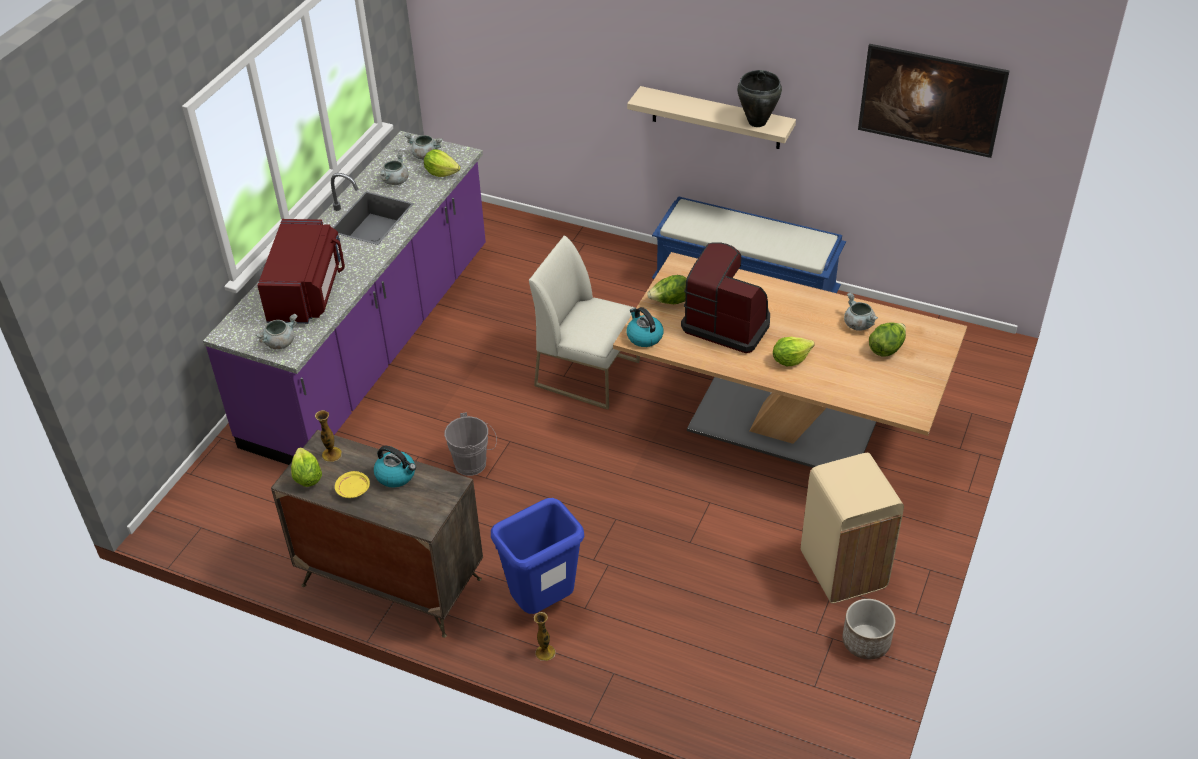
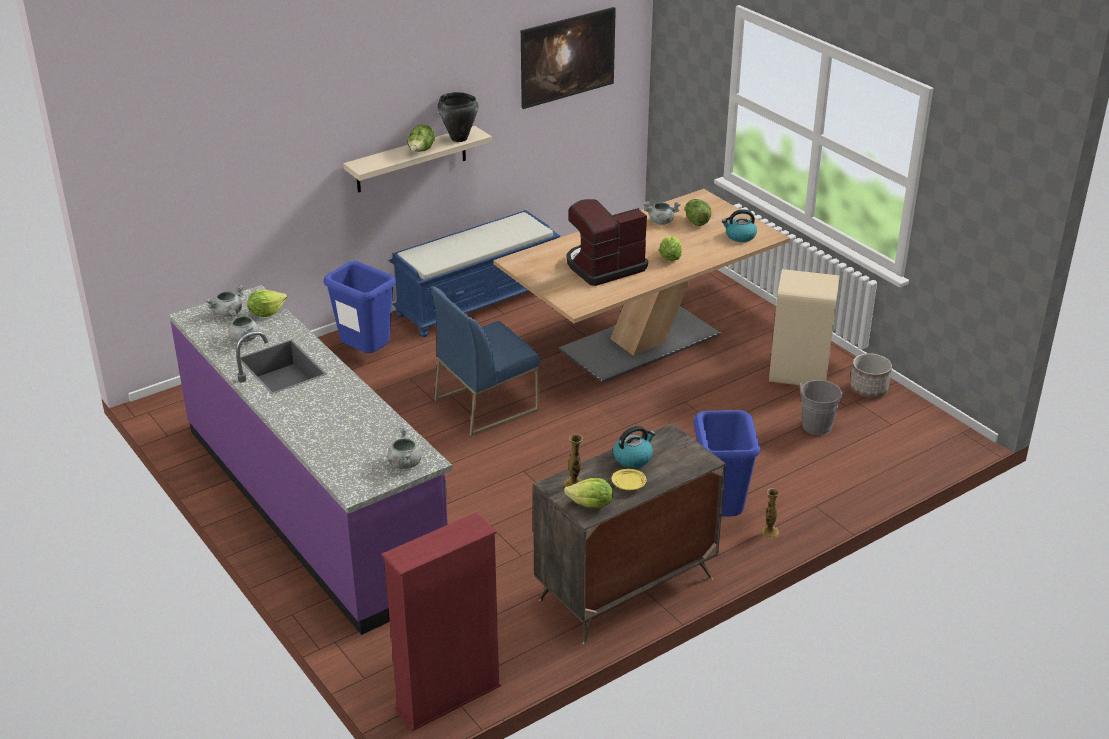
camera: 60 degrees left, 10 degrees down
(192, 532) = (448, 698): none -> red bookcase
(307, 292) = (348, 429): red microwave -> none
(474, 463) = (530, 498): grey bucket -> grey bucket (817, 424)
(588, 373) = (486, 404): white chair -> blue chair
(598, 269) = (365, 355): none -> blue trash can
(644, 337) = (580, 303): kettle -> kettle (739, 236)
(670, 302) = (552, 279): lettuce -> lettuce (421, 151)

